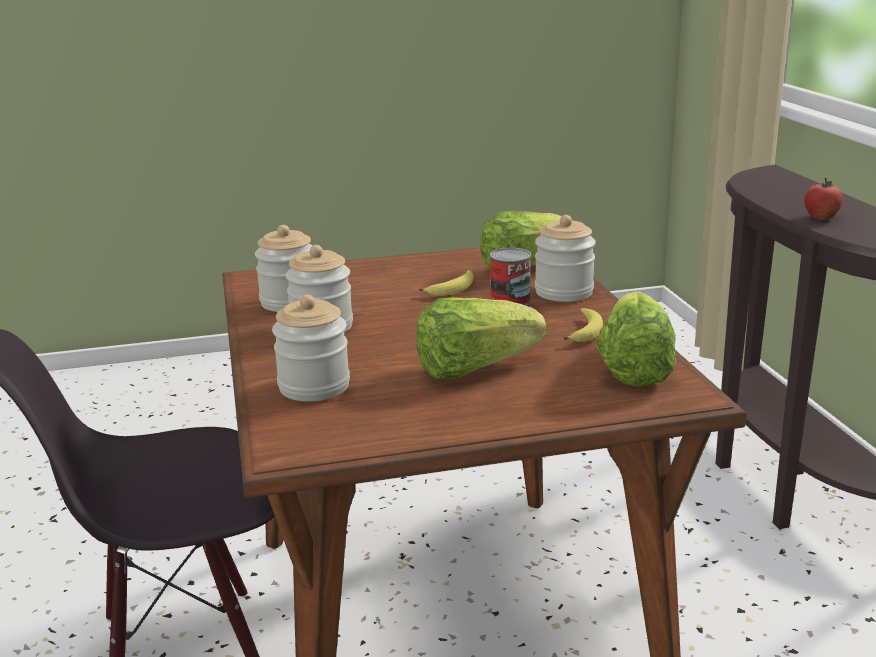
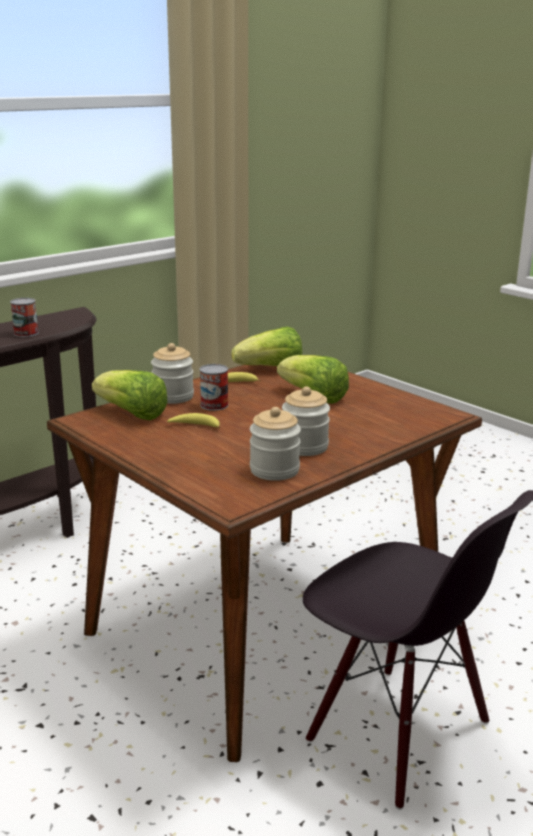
camera: 120 degrees left, 0 degrees up
(314, 386) = (384, 425): jar -> none
(821, 218) = (26, 333): apple -> can

